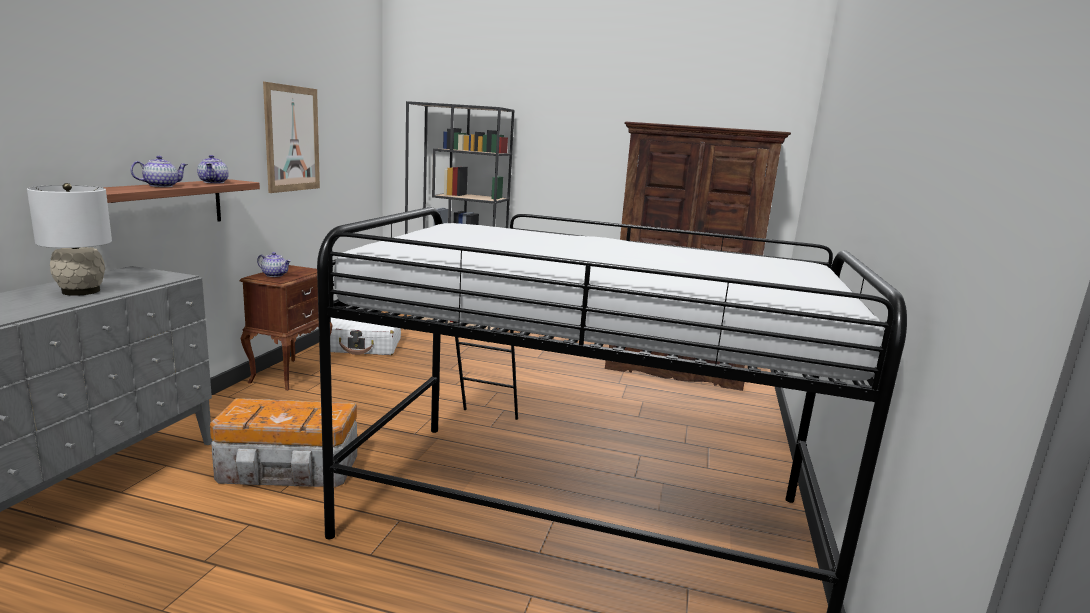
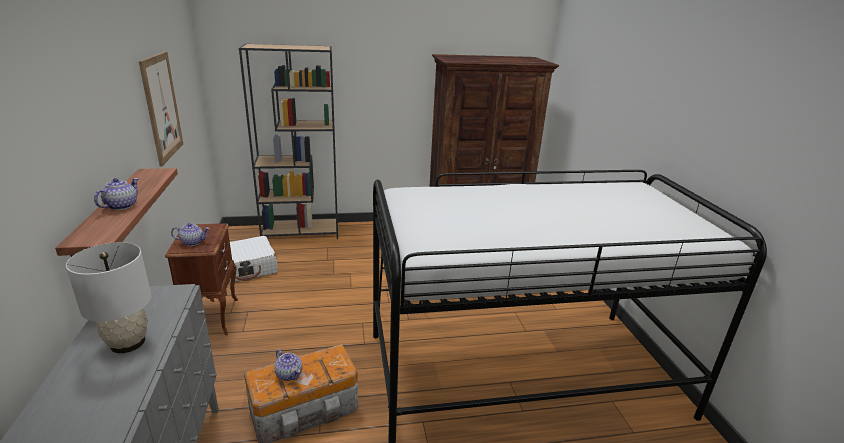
camera: 25 degrees left, 10 degrees up
(214, 182) = (145, 181): teapot -> teapot (289, 374)

